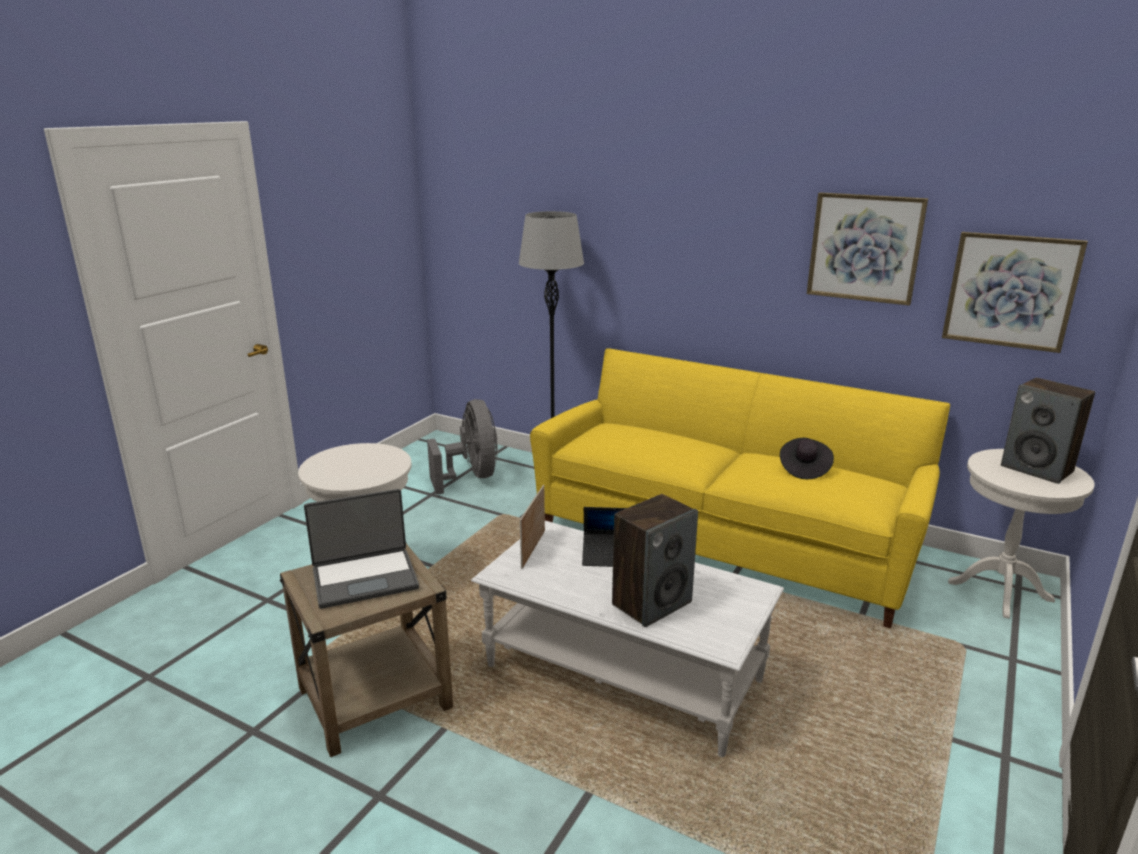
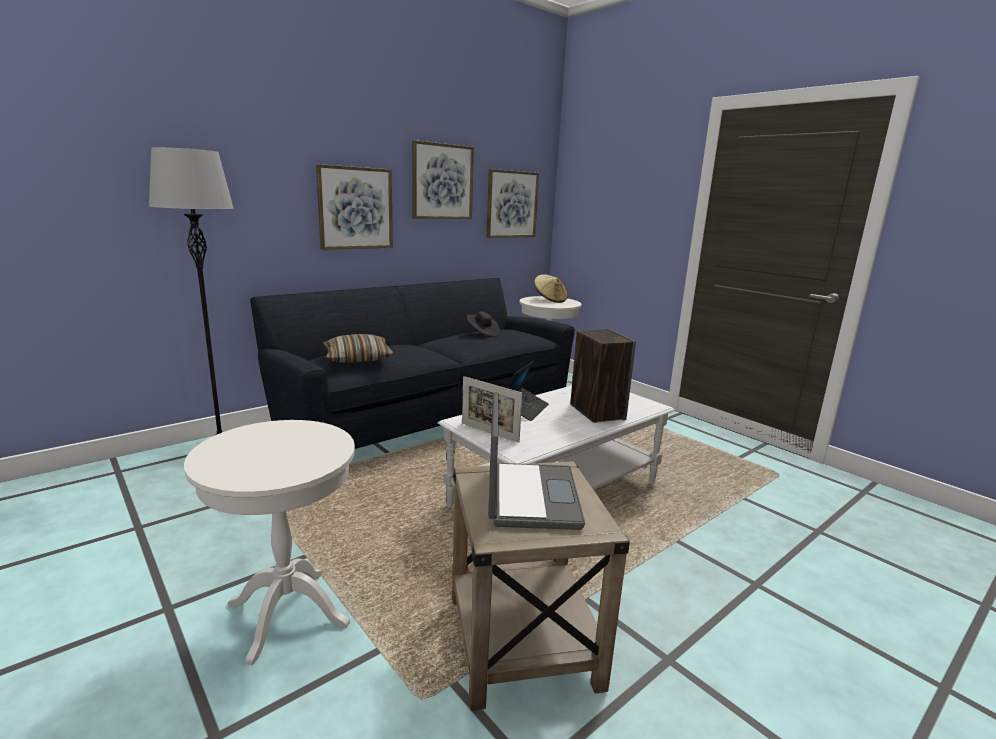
camera: 70 degrees left, 5 degrees down
(471, 477) = (145, 492): grey fan -> none
(617, 437) = (357, 358): none -> pillow
(725, 539) = (425, 416): yellow sofa -> black sofa
(730, 273) = (355, 208): none -> picture
(1037, 469) = (550, 300): speaker -> beige hat

